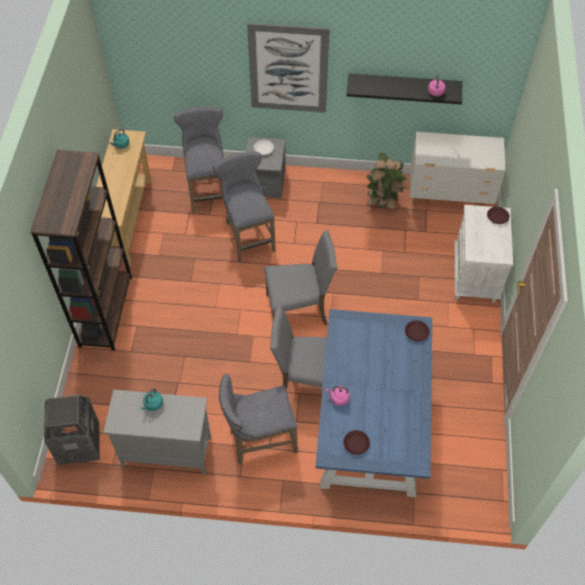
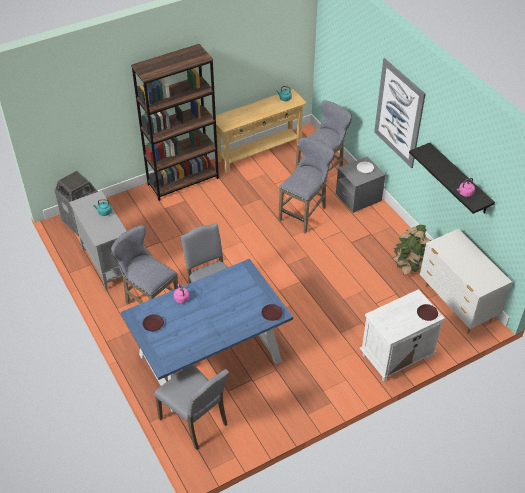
camera: 55 degrees right, 10 degrees down
(298, 310) = (268, 271): grey chair -> grey chair (195, 421)

